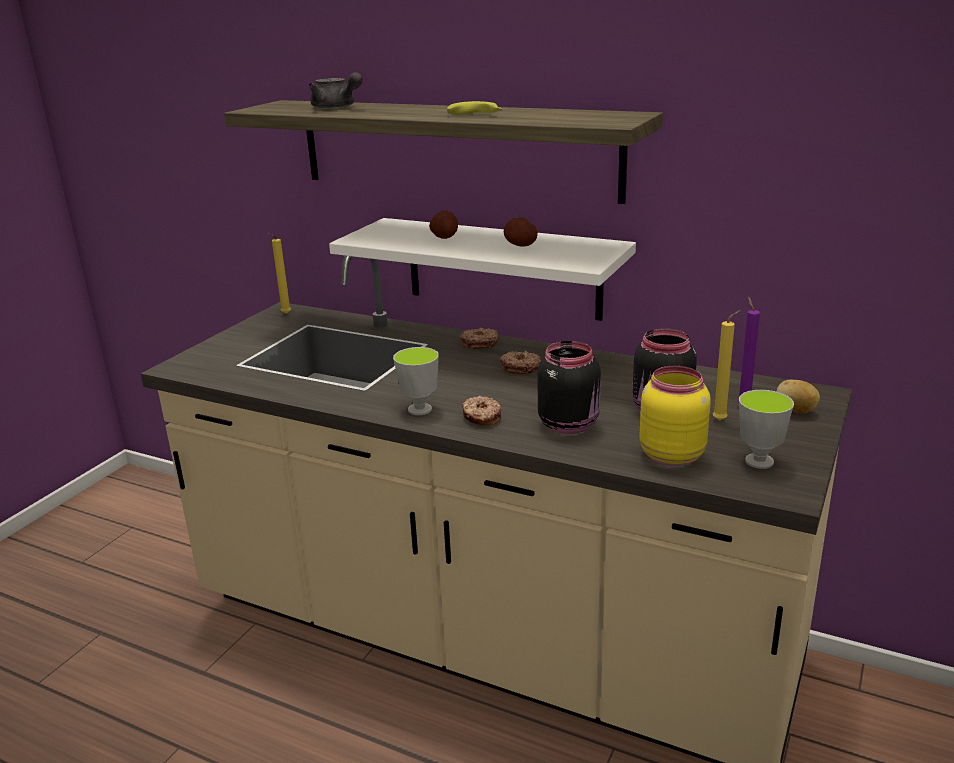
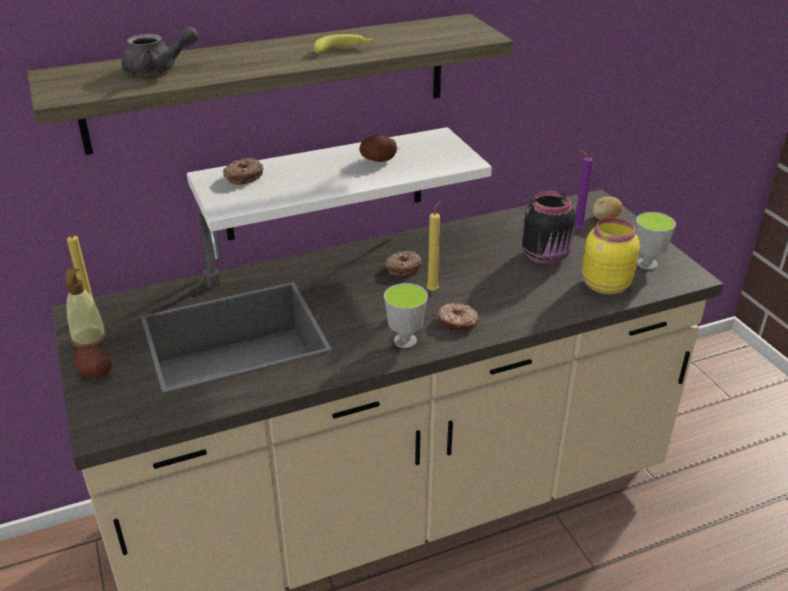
camera: 50 degrees left, 10 degrees up
(261, 324) = (89, 339): none -> soap dispenser
(444, 236) = (299, 174): potato -> potato (94, 372)
(479, 343) = (332, 261): donut -> donut (243, 177)
(570, 424) = (517, 296): black jar -> none
(721, 420) = (584, 245): yellow candle -> yellow candle (433, 290)

